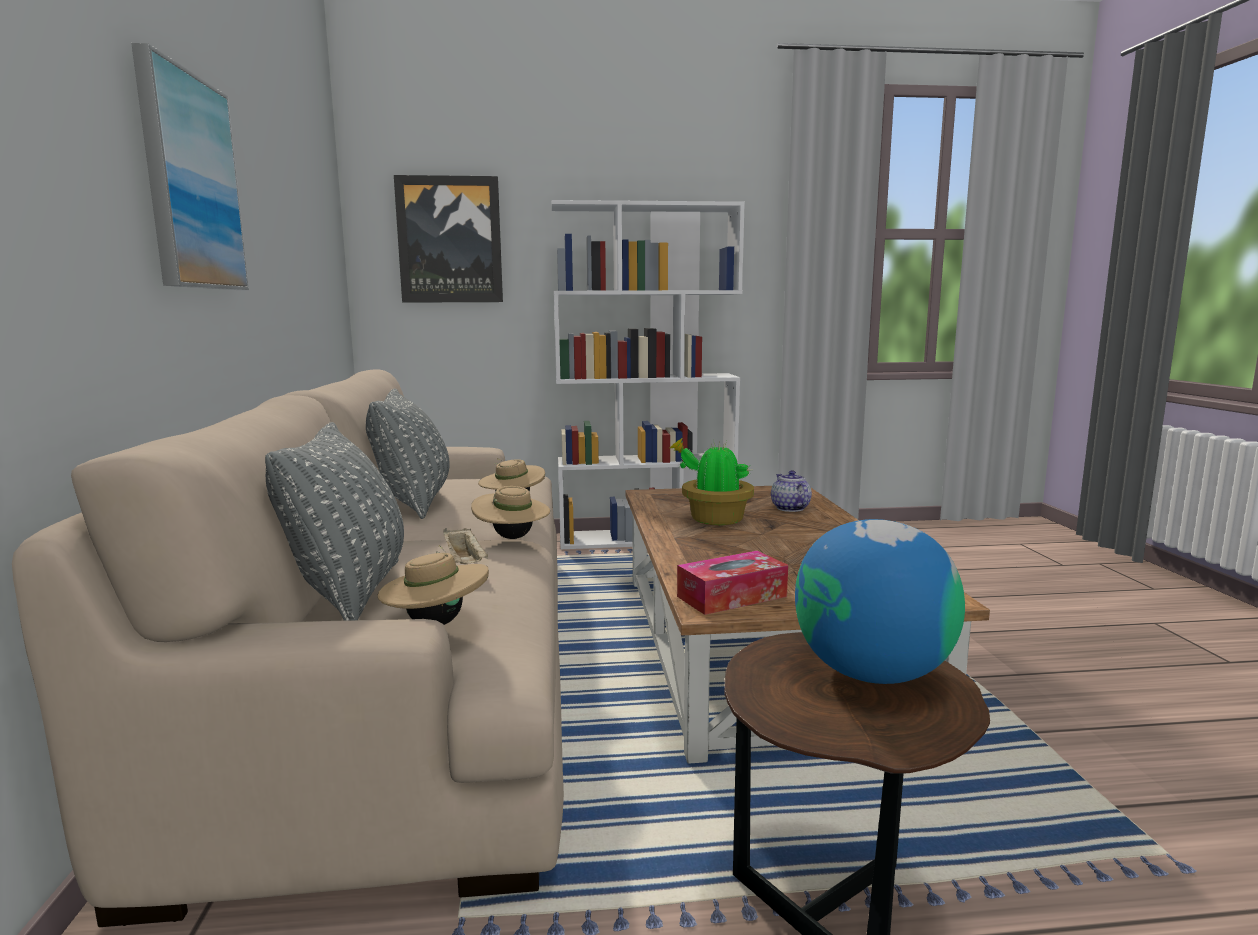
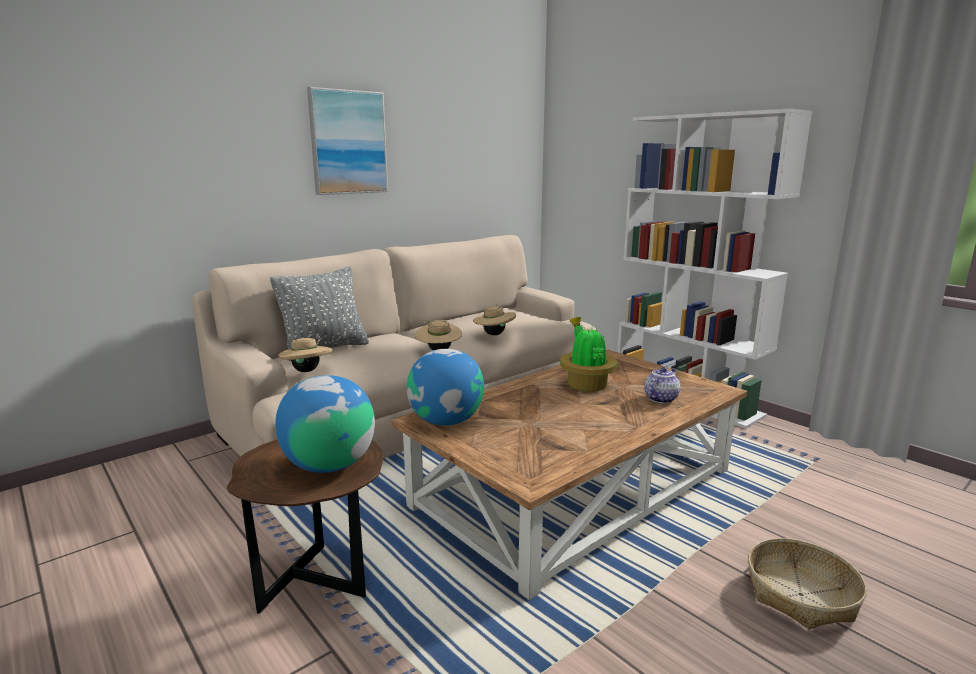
camera: 55 degrees right, 5 degrees up
(413, 503) = (458, 320): grey pillow -> none
(450, 240) = (595, 146): picture -> none
(465, 563) = (383, 353): beige tray -> none
(731, 596) = (446, 421): tissue box -> globe
(1003, 625) = (800, 594): none -> basket

